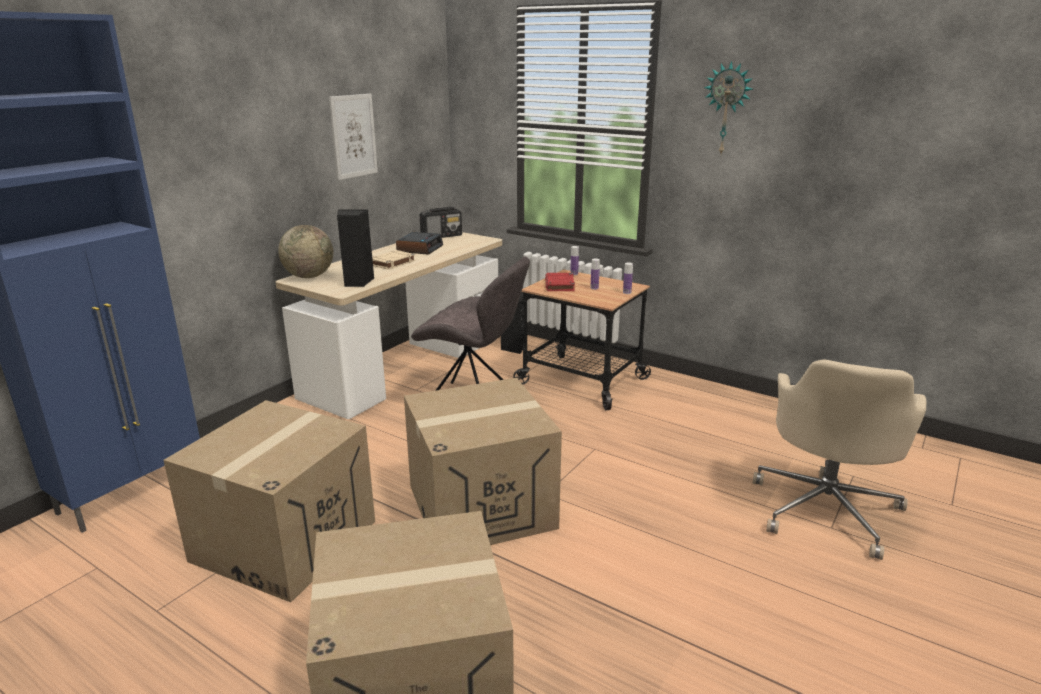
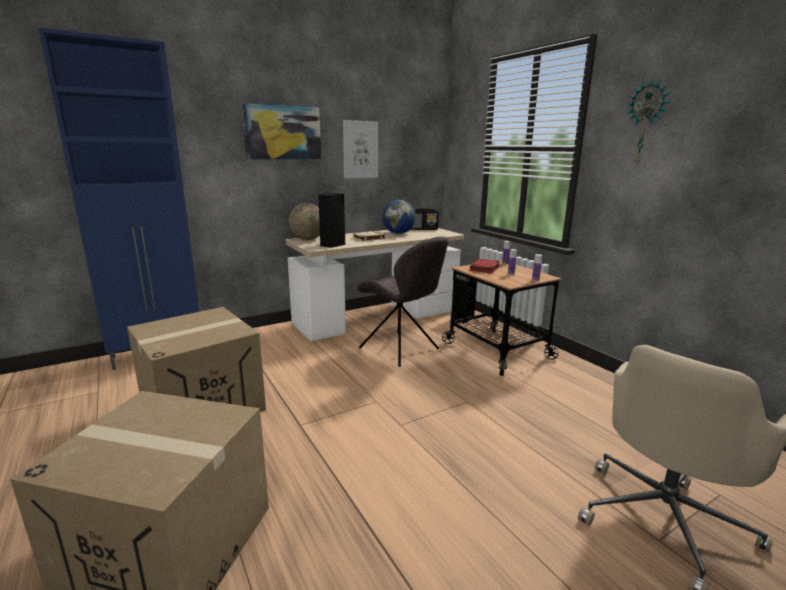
camera: 25 degrees right, 5 degrees down
(255, 125) = (283, 132): none -> picture
(419, 248) = (398, 233): alarm clock -> globe
(481, 506) = (345, 420): cardboard box -> none

